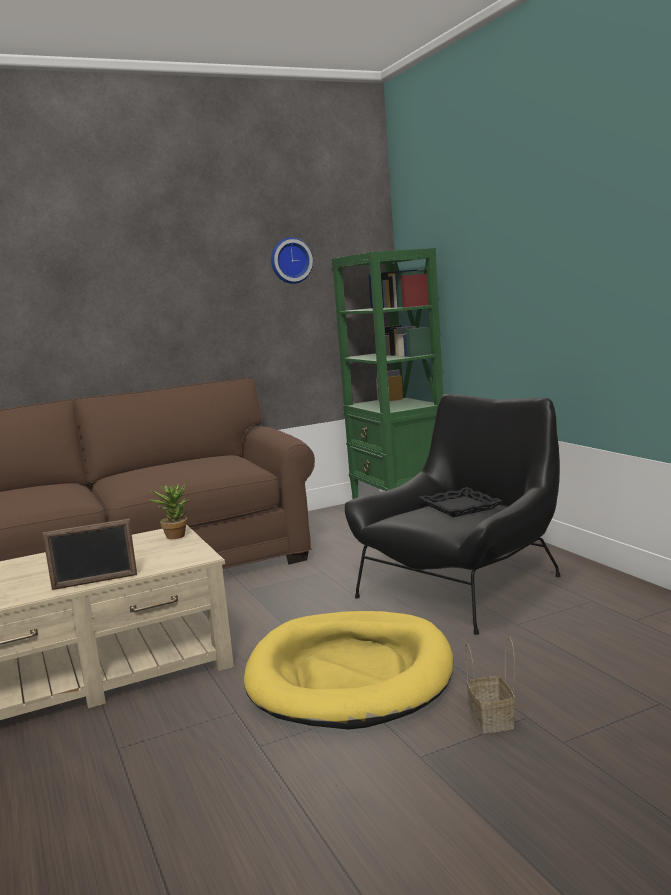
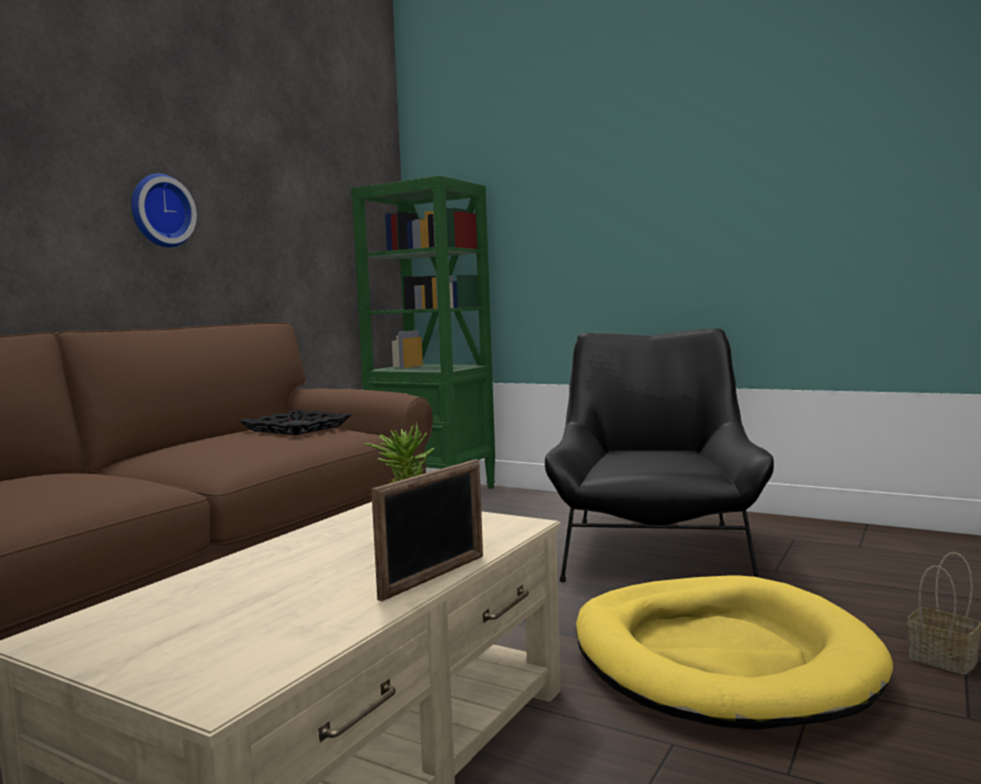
camera: 35 degrees left, 5 degrees down
(290, 261) = (310, 181): wall clock -> wall clock (160, 211)
(459, 507) = (648, 454): black tray -> black tray (296, 428)

